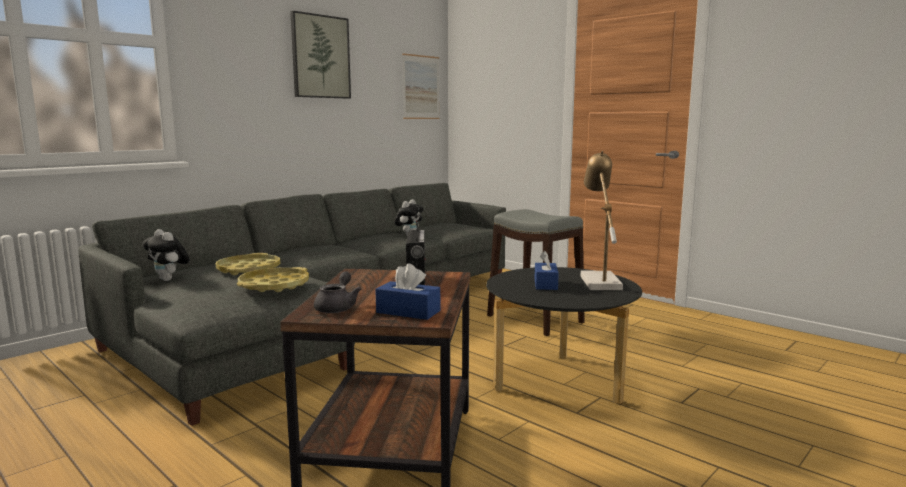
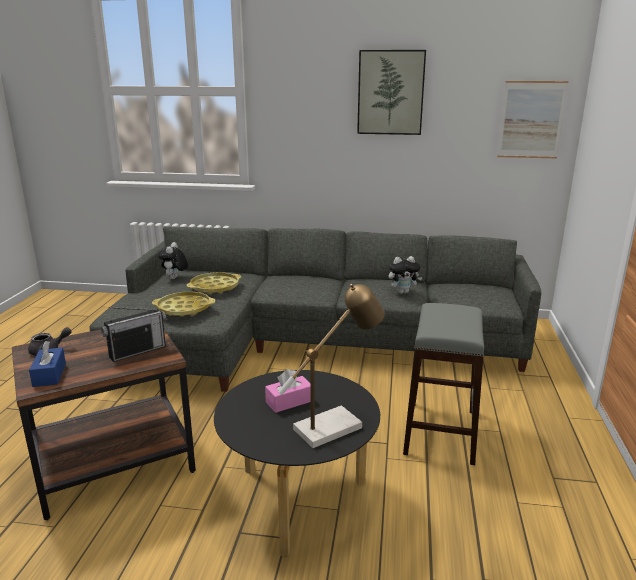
camera: 55 degrees right, 10 degrees up
(545, 284) = (289, 401): blue tissue box -> pink tissue box

